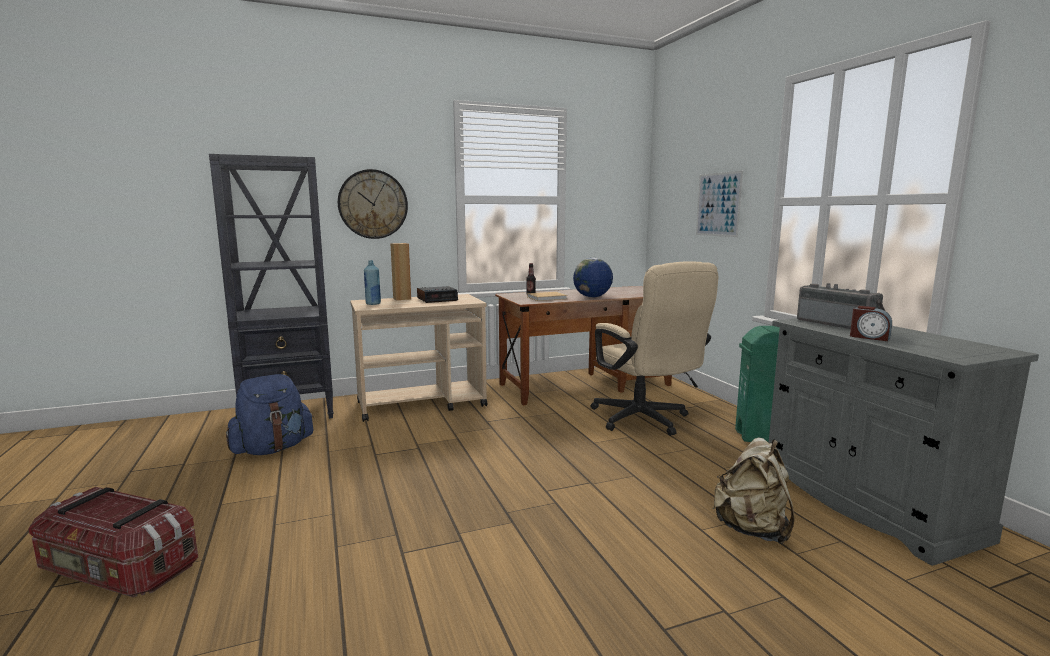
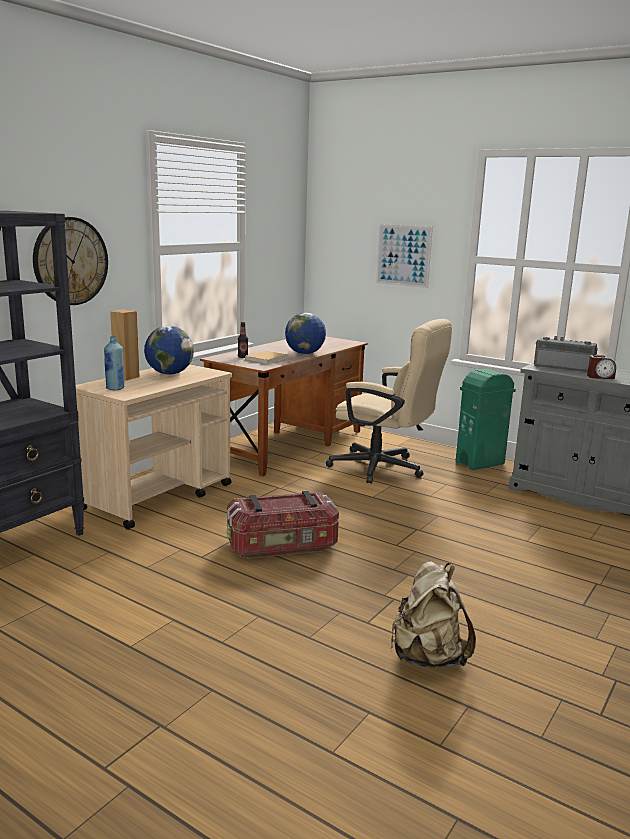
camera: 35 degrees left, 5 degrees up
(118, 570) = (146, 729): storage box -> storage box (282, 547)
(273, 449) = (77, 582): blue backpack -> none
(437, 299) = (169, 374): alarm clock -> globe
(752, 529) = (552, 532): beige backpack -> beige backpack (427, 657)

